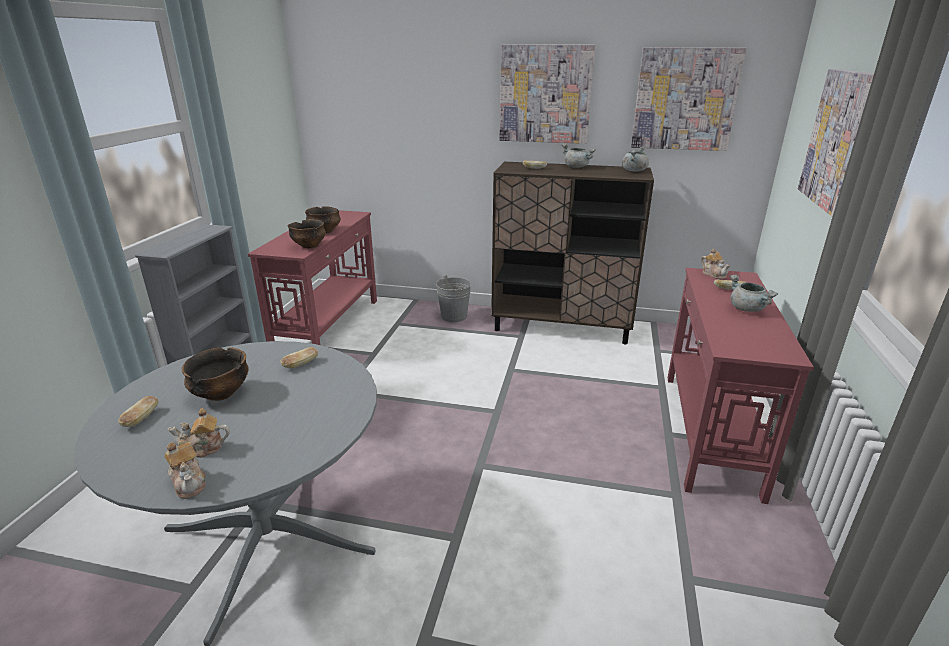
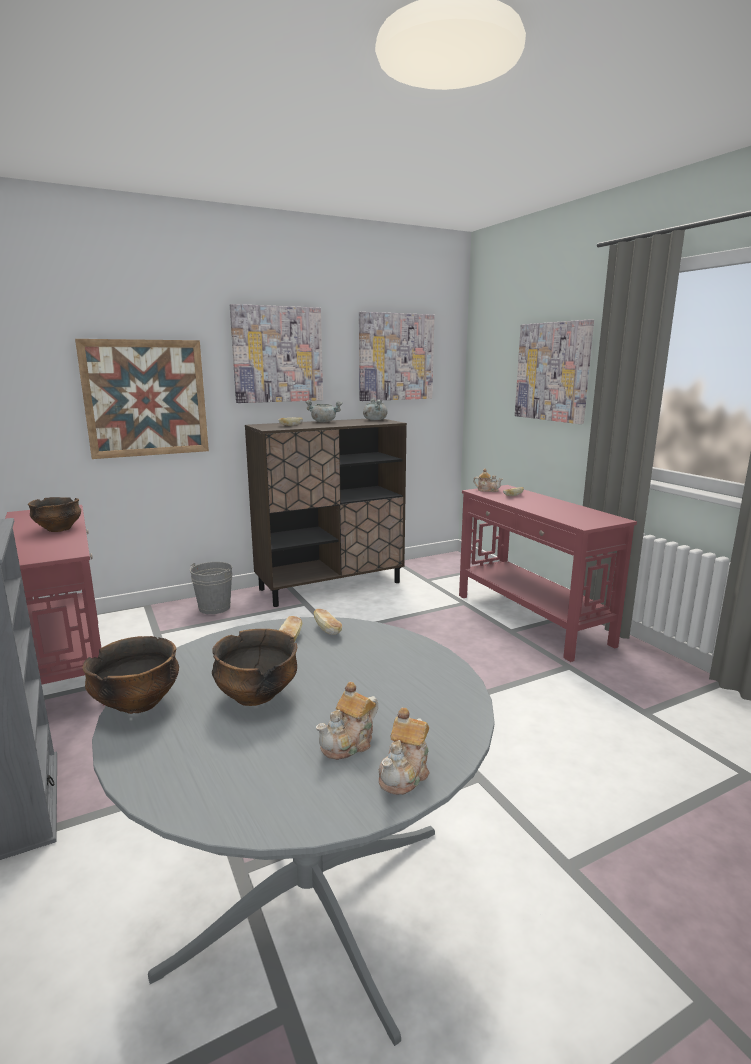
camera: 40 degrees left, 10 degrees down
(141, 419) = (204, 760): bread -> bread (327, 630)
(189, 482) = (405, 773): teapot -> teapot turned 105 degrees clockwise
(309, 246) = (69, 544): bowl -> bowl (138, 704)
(425, 131) = (146, 398): none -> picture
(747, 309) = (547, 503): grey cooking pot -> none

